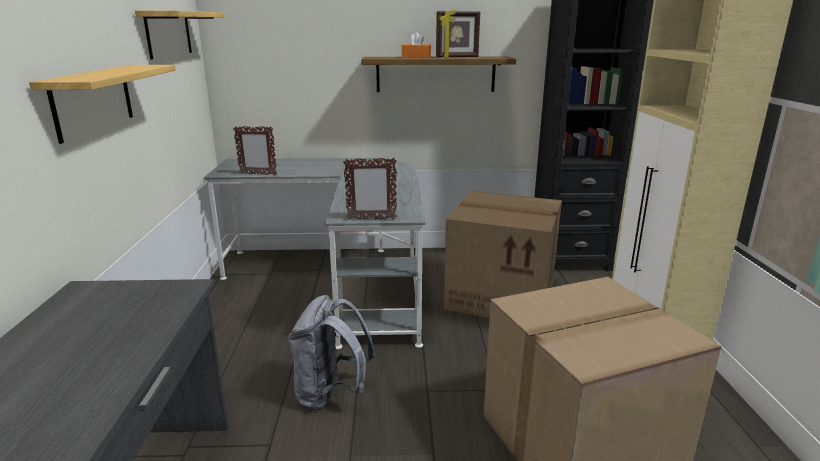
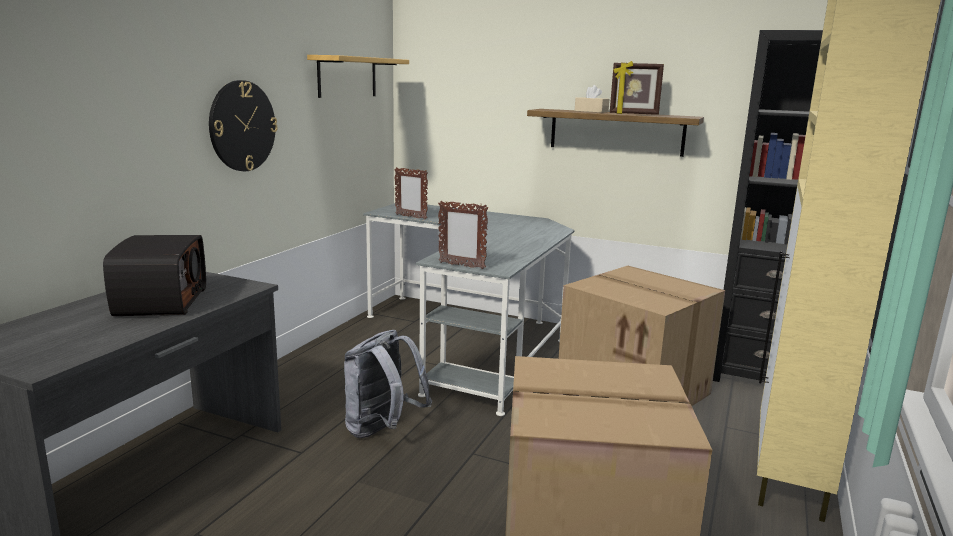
camera: 25 degrees right, 5 degrees down
(93, 100) = (242, 126): shelf -> wall clock
(95, 335) = (159, 302): none -> radio
(416, 57) = (591, 111): orange tissue box -> beige tissue box

